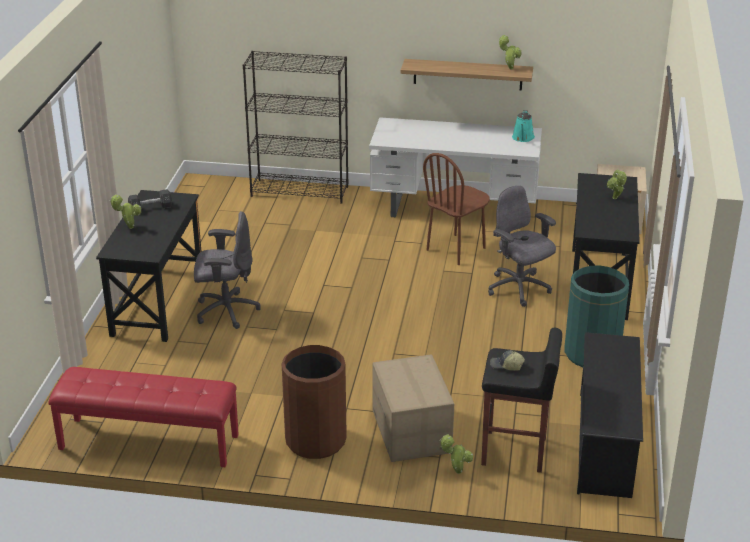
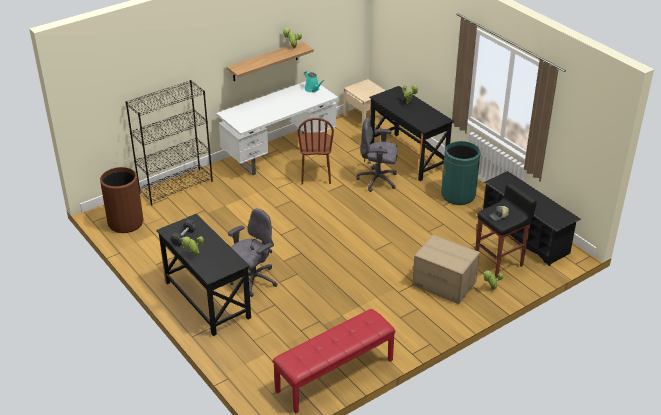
camera: 45 degrees left, 5 degrees up
(315, 440) = (410, 317): brown trash can -> brown trash can (125, 223)

